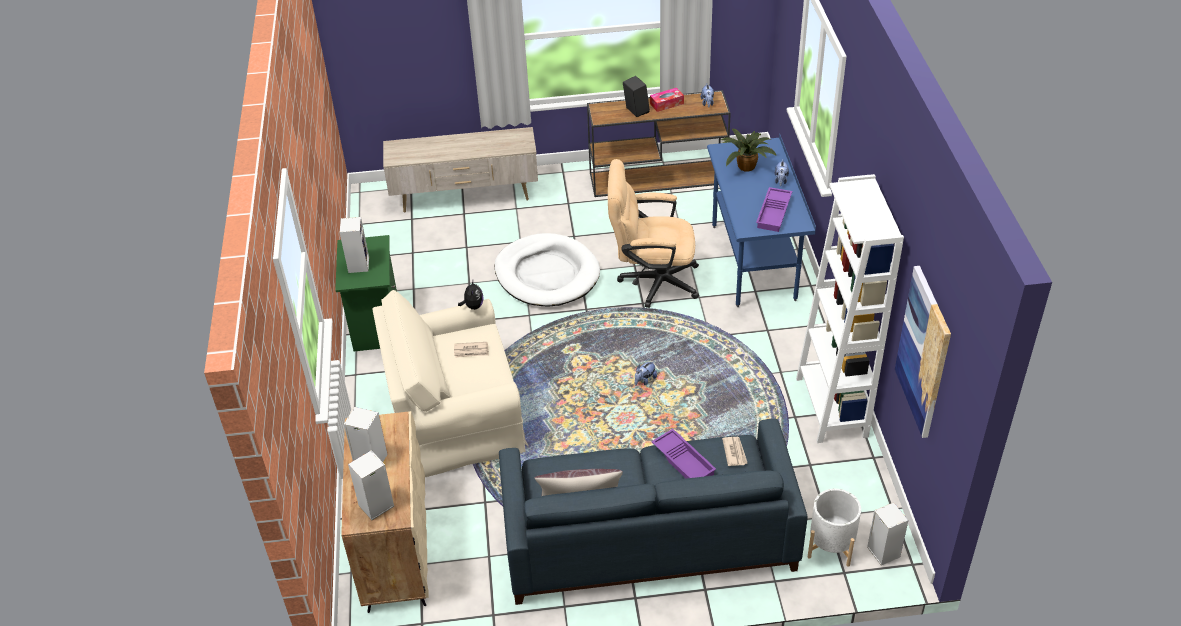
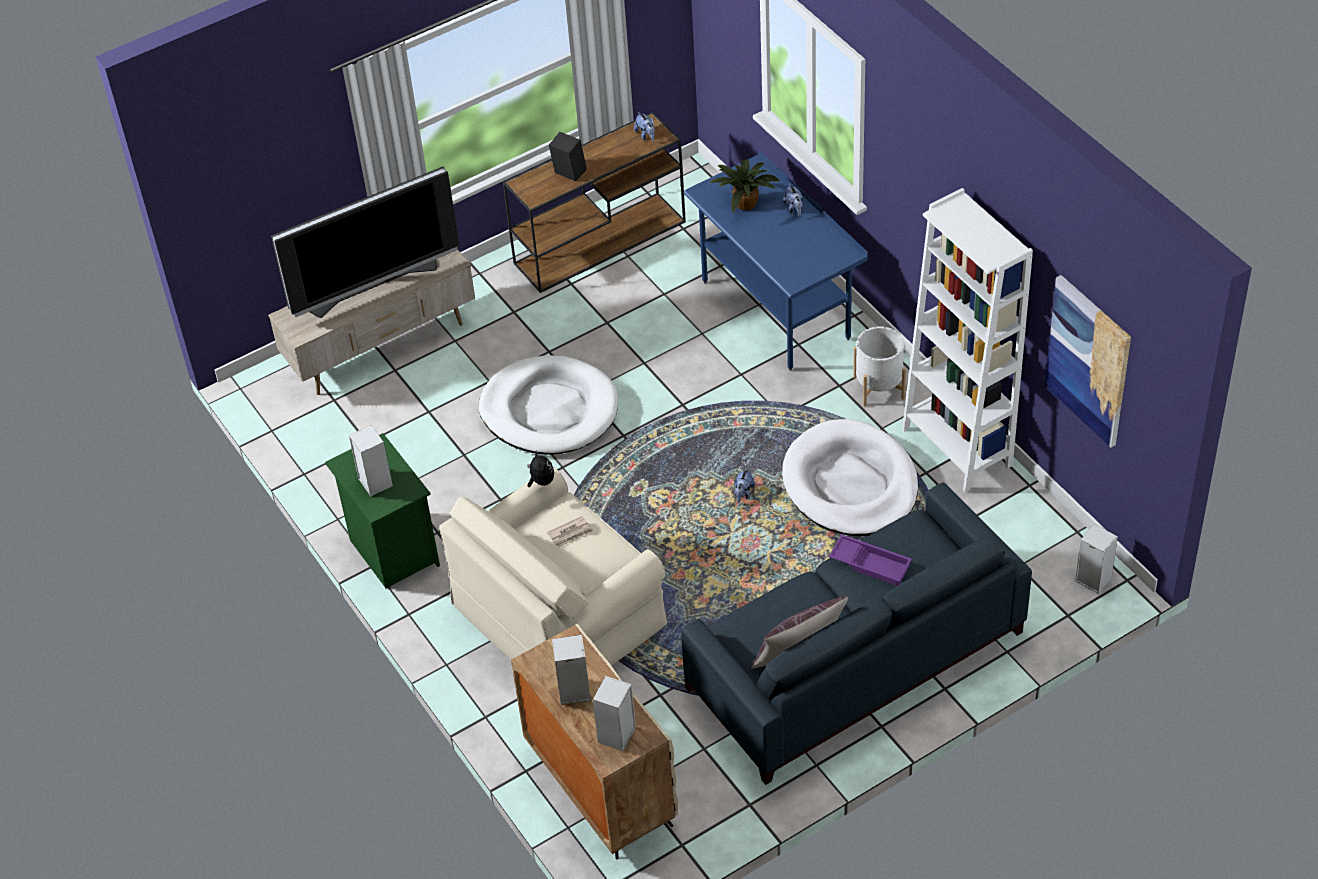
camera: 25 degrees left, 5 degrees up
(463, 145) = (374, 286): none -> television
(652, 281) = (676, 374): beige office chair -> none
(666, 104) = (599, 152): tissue box -> none
(730, 403) = (850, 484): none -> white dog bed
(734, 452) = (915, 534): newspaper -> none
(774, 213) = (812, 251): purple tray -> none
(831, 545) = (1040, 593): white planter -> white planter (879, 387)

